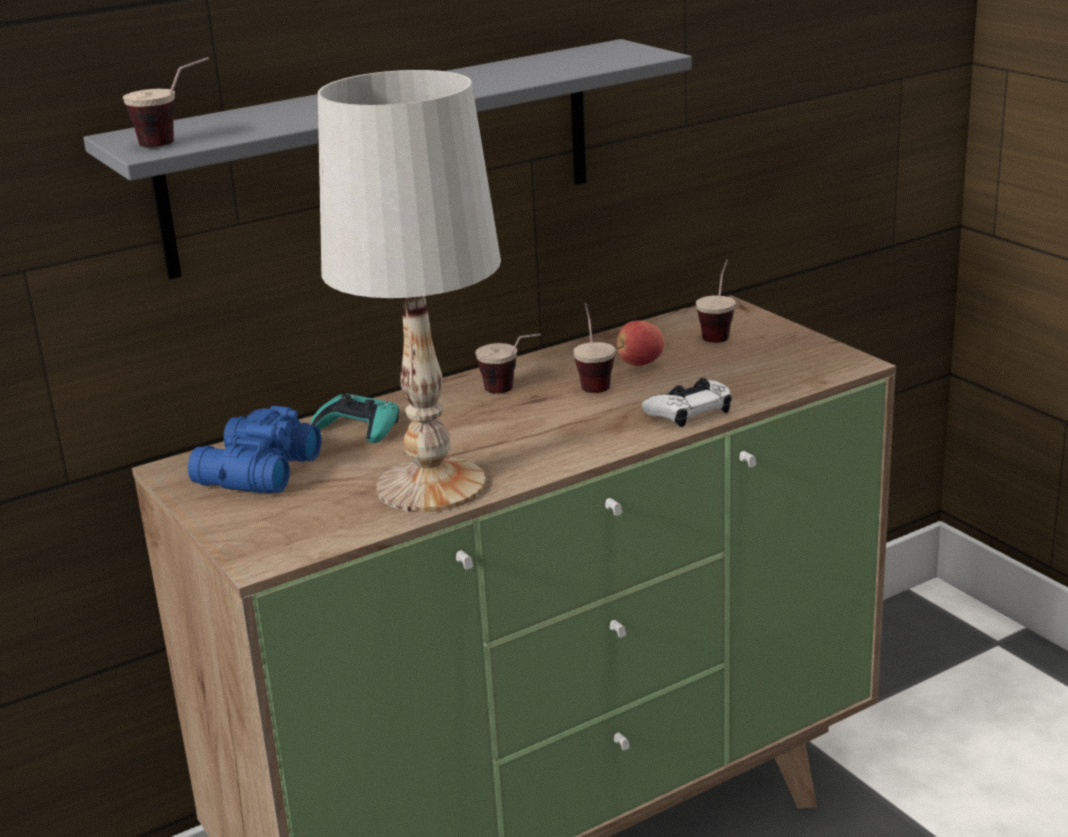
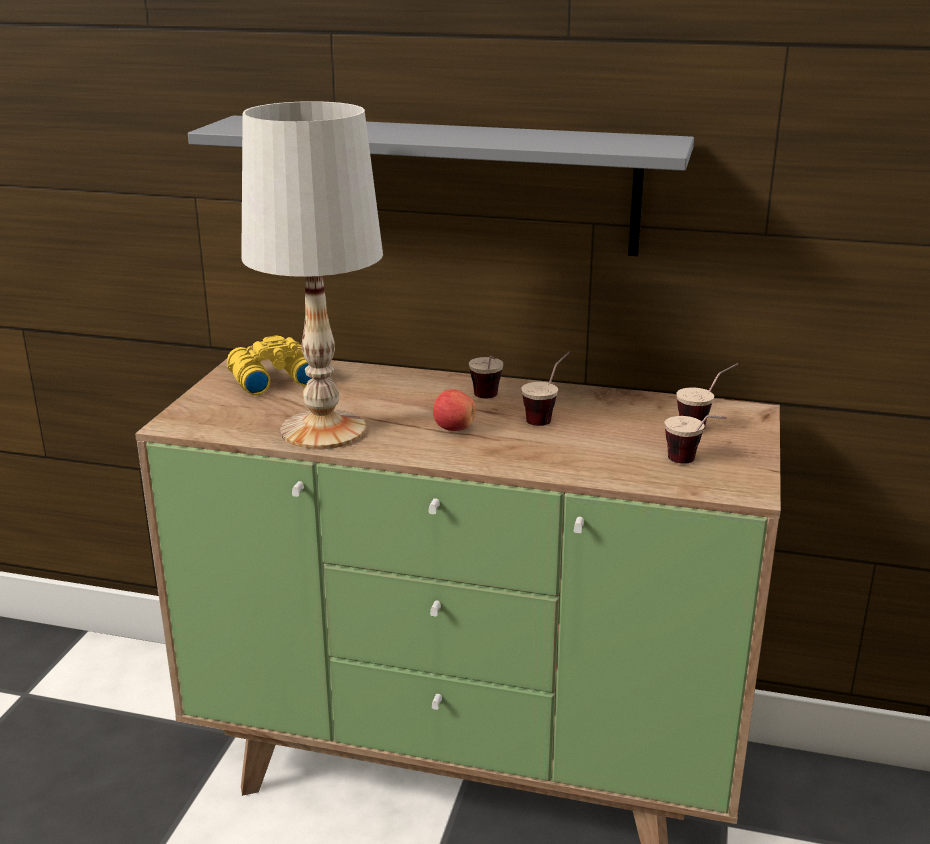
camera: 45 degrees right, 0 degrees up
(176, 144) = (239, 128): cup -> cup (692, 464)
(254, 472) = (271, 379): blue binoculars -> yellow binoculars
(359, 427) = (368, 380): turquoise game controller -> none
(639, 363) = (602, 419): apple -> apple (454, 428)
(689, 411) = (558, 464): white game controller -> none

